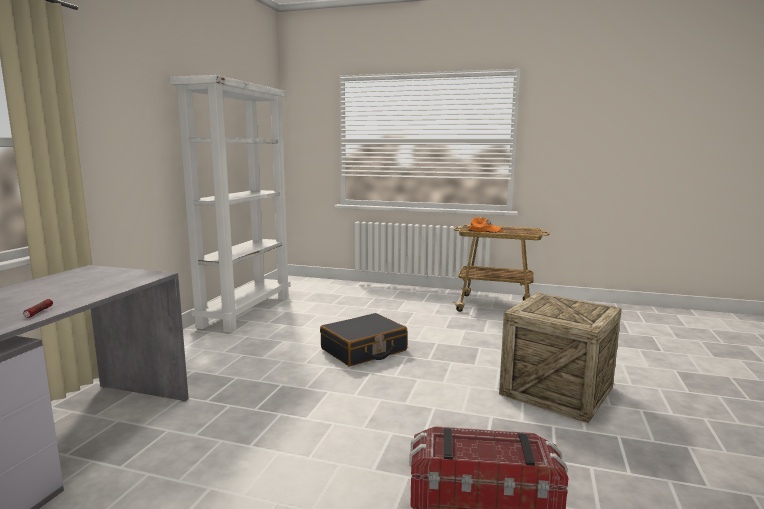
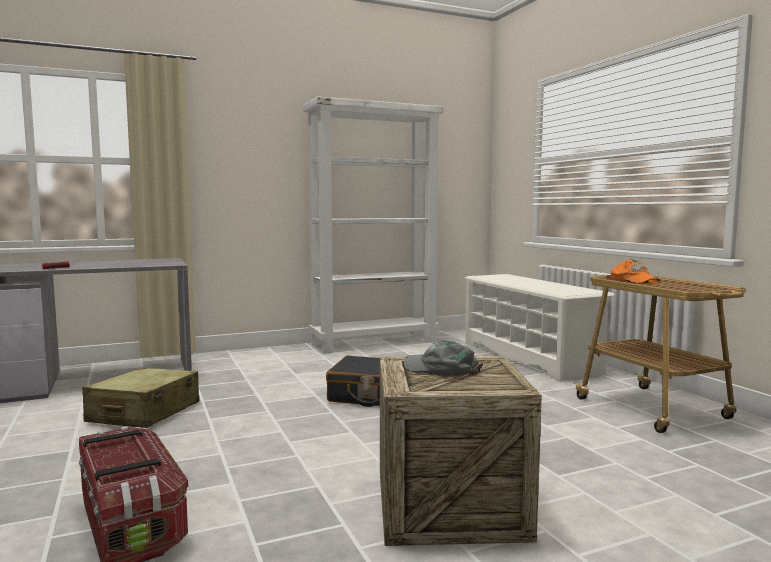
camera: 50 degrees right, 5 degrees down
(237, 443) = (144, 413): none -> beige suitcase
(373, 293) = (529, 357): none -> white shoe rack
(552, 309) = (442, 369): none -> grey cap

